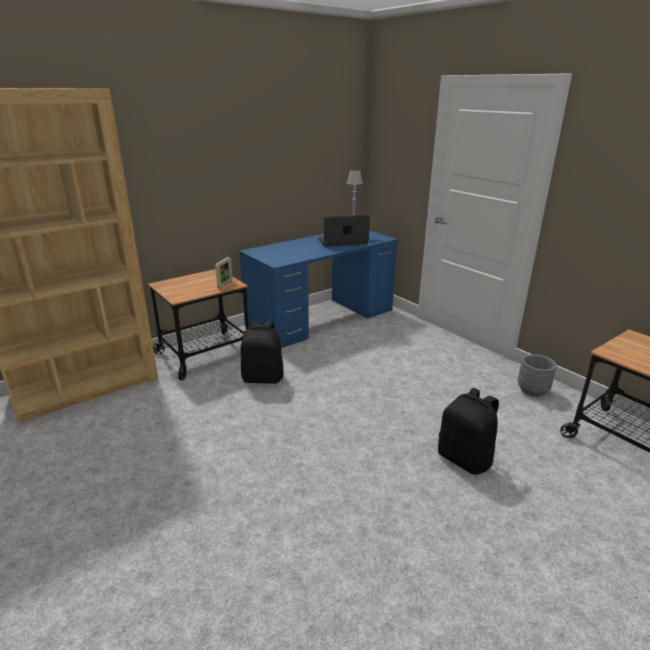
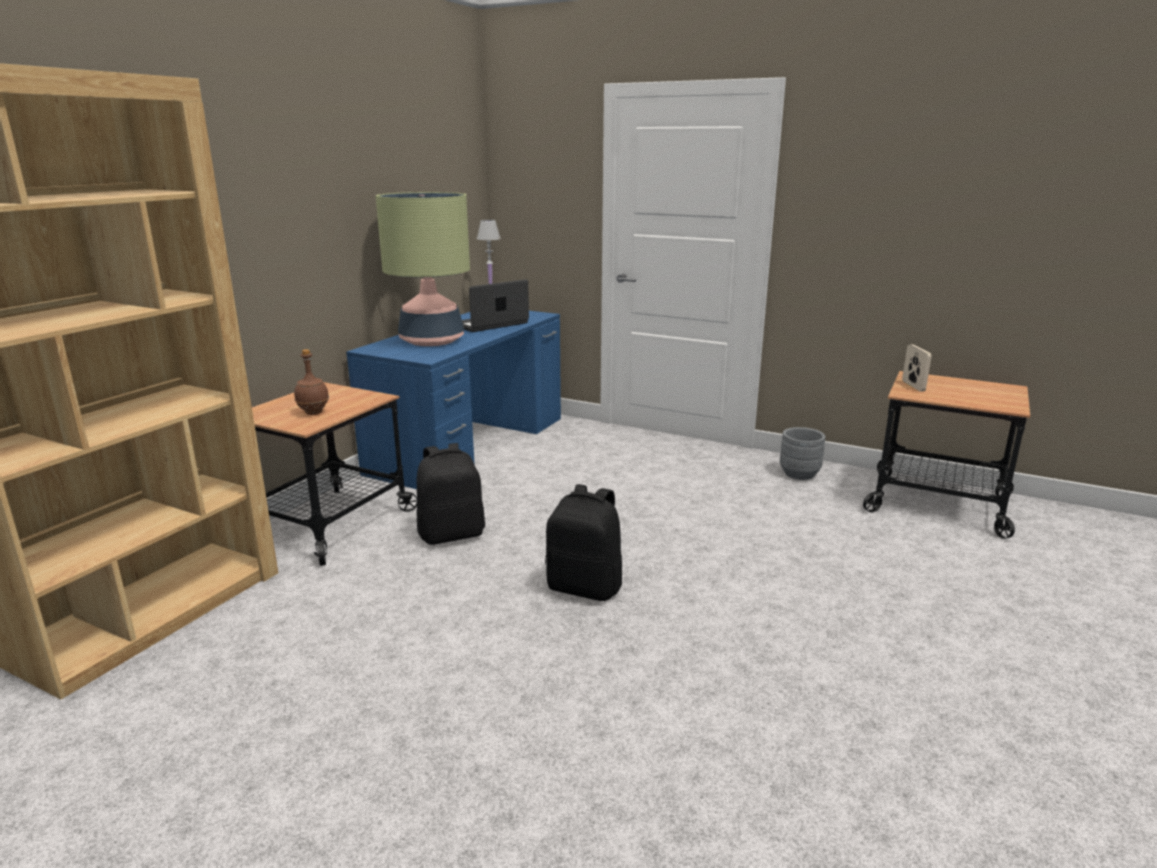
camera: 25 degrees left, 5 degrees down
(192, 289) = (314, 413): none -> brown bottle
(225, 284) = (361, 399): picture frame -> picture frame (913, 386)
(294, 249) = (431, 340): none -> table lamp
(465, 459) = (789, 560): black backpack -> black backpack (585, 587)

